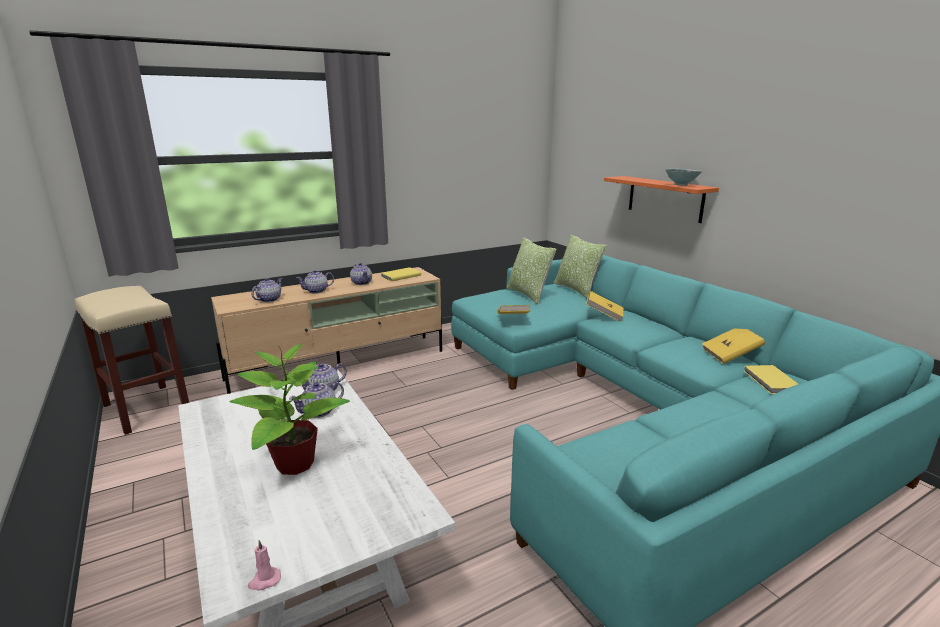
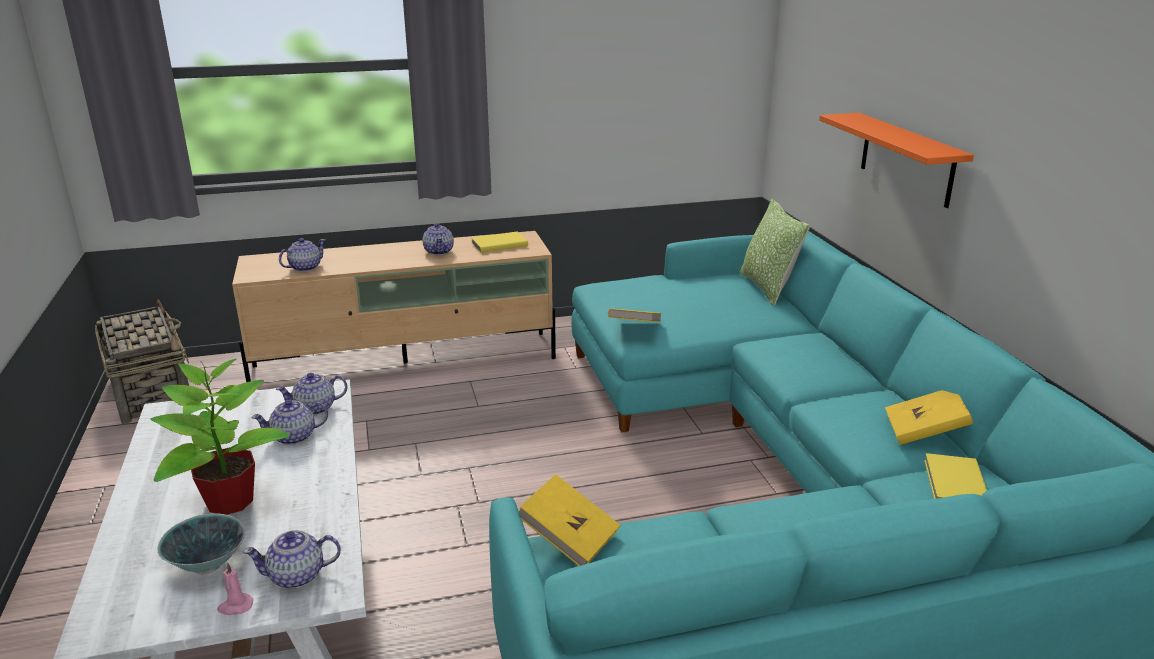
camera: 15 degrees right, 5 degrees up
(145, 408) = (151, 392): beige stool -> basket
(264, 581) = (128, 631): pink candle -> pink candle (235, 606)
(317, 291) = (372, 259): teapot -> teapot (297, 576)
(528, 294) = (684, 289): pillow -> none
(604, 315) = (776, 338): yellow book -> yellow book (569, 538)
(681, 185) = (915, 145): bowl -> bowl (207, 565)

